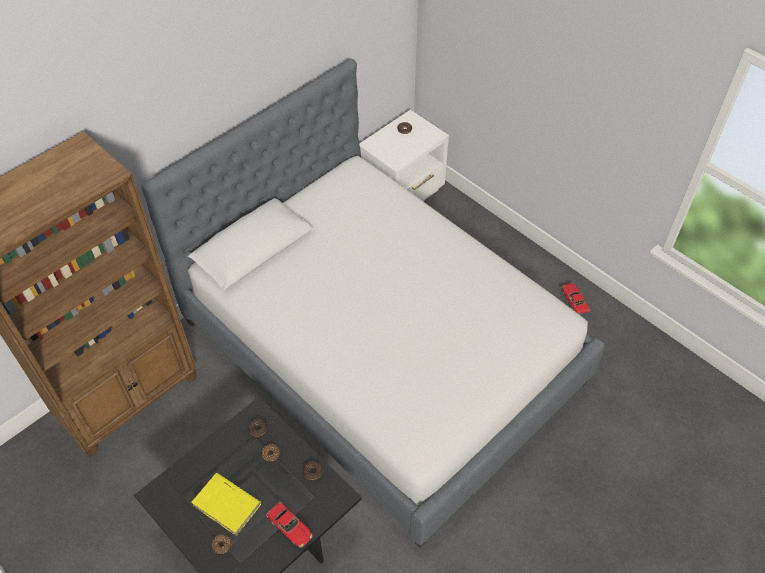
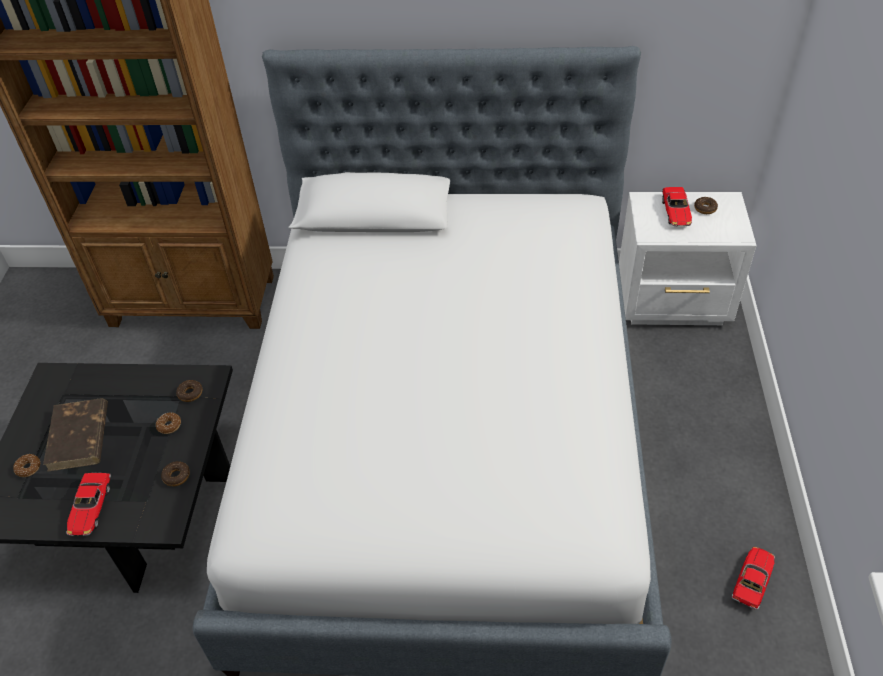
camera: 50 degrees right, 5 degrees down
(227, 505) = (79, 437): yellow book -> brown book
(394, 141) = (676, 212): none -> toy car

